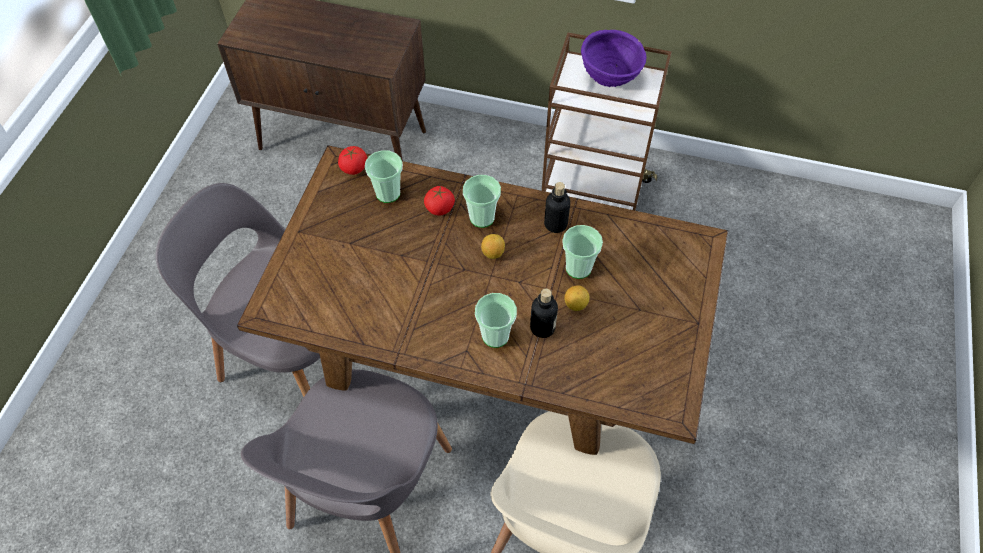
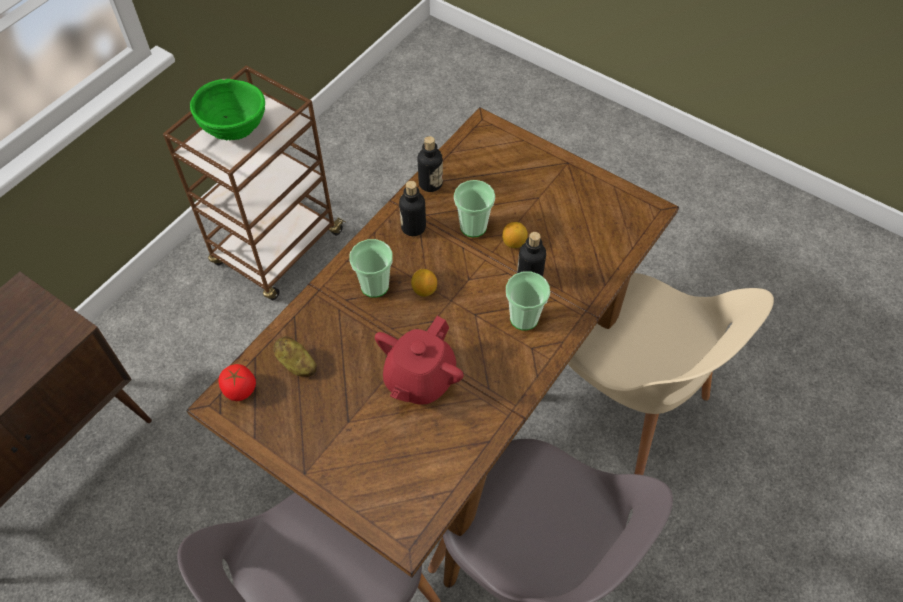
camera: 70 degrees left, 0 degrees up
(388, 193) = (296, 364): cup -> potato
(404, 277) = (419, 379): none -> red teapot
(439, 208) = (343, 320): tomato -> none
(609, 79) = (235, 131): purple bowl -> green bowl
(611, 221) = (430, 183): none -> bottle

